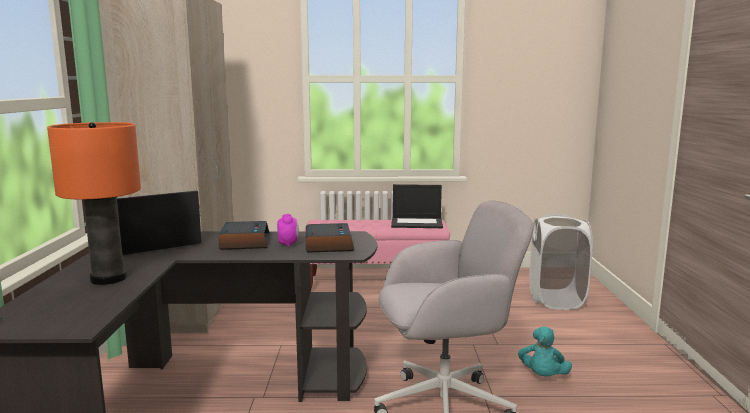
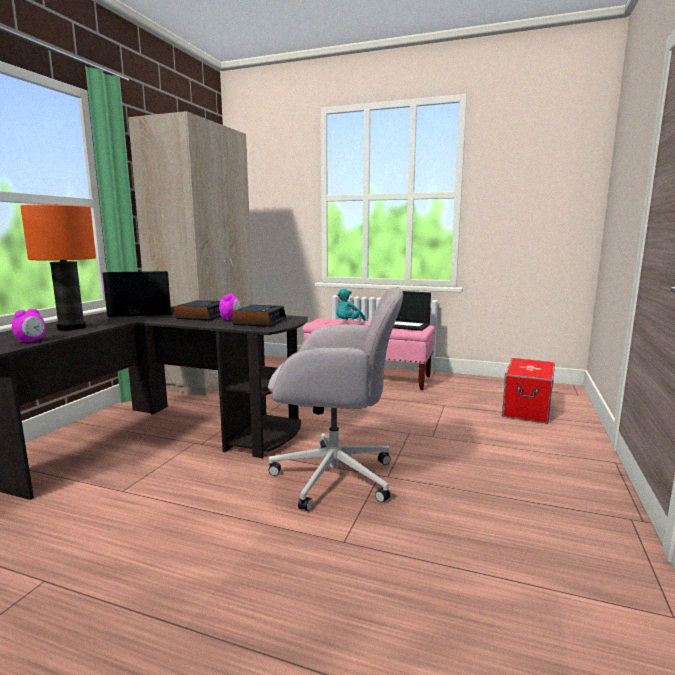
camera: 20 degrees right, 0 degrees up
(97, 308) = (31, 341): none -> alarm clock
(542, 376) = (451, 469): turquoise plush toy -> turquoise plush toy (347, 323)
(556, 300) = (527, 409): white laundry basket -> storage box

